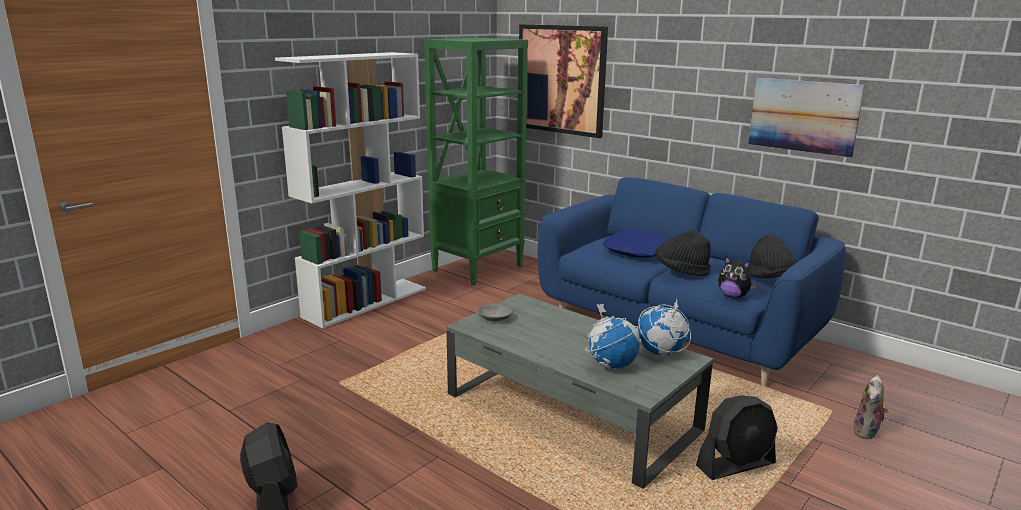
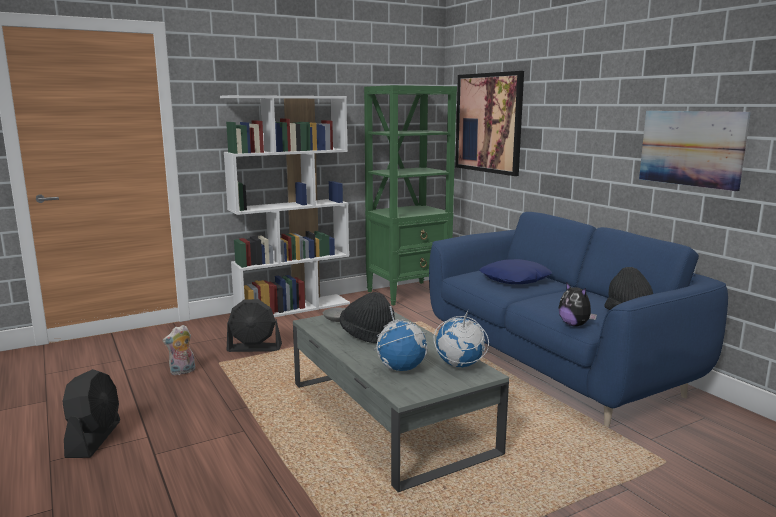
camera: 20 degrees right, 5 degrees down
(681, 271) = (539, 298): black hat -> black hat (368, 336)
(736, 465) = (511, 492): black fan -> black fan (254, 348)
(867, 433) = (692, 491): plush toy -> plush toy (182, 372)

